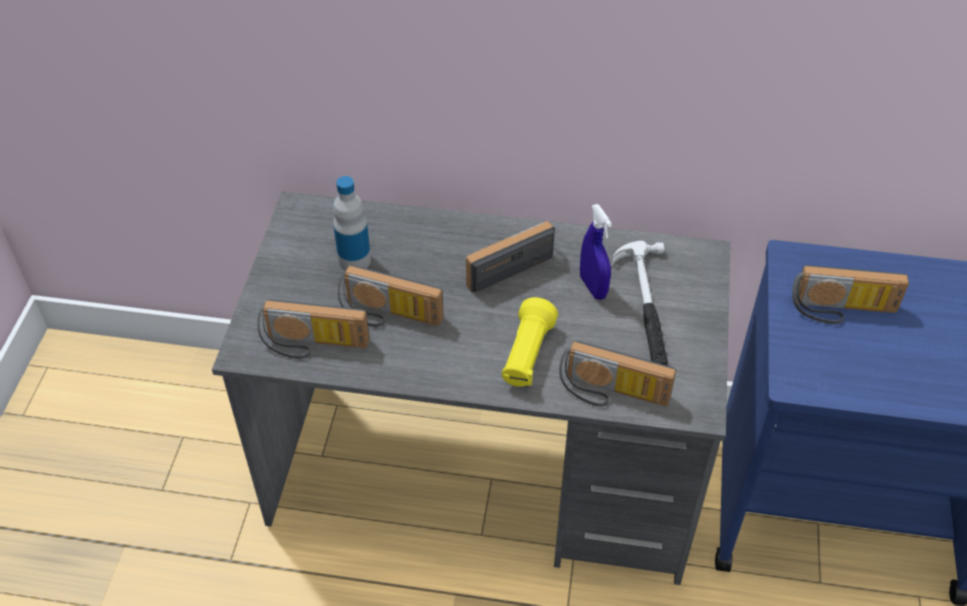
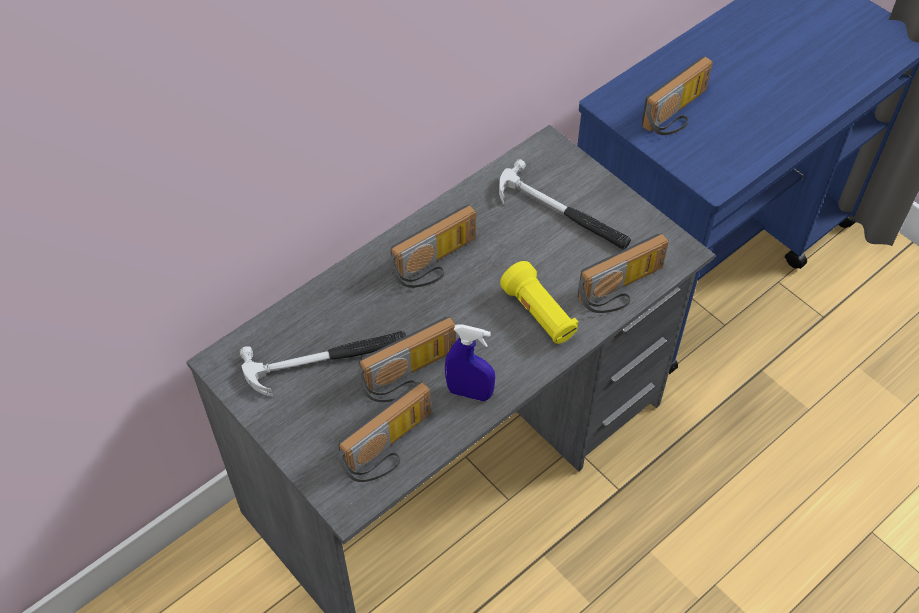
camera: 50 degrees left, 5 degrees up
(354, 260) = (326, 360): bottle -> hammer
(508, 264) = (437, 264): radio -> radio turned 135 degrees counterclockwise
(593, 287) = (513, 230): blue spray bottle -> blue spray bottle (469, 392)

